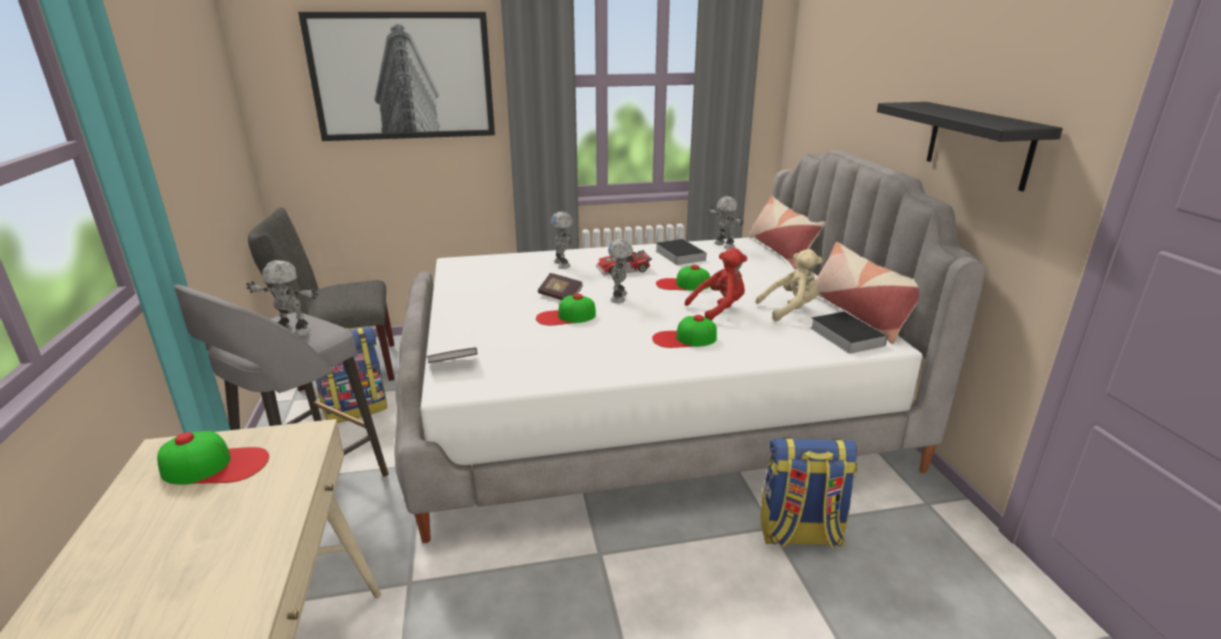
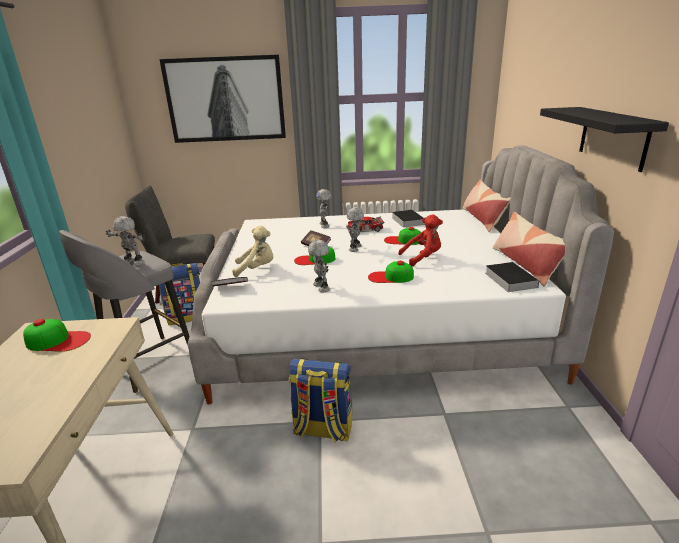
camera: 10 degrees right, 0 degrees up
(723, 245) = (442, 214): toy robot -> toy robot (320, 287)
(790, 310) = (474, 260): beige plush toy -> beige plush toy (257, 269)
(799, 534) = (464, 420): backpack -> backpack (322, 429)

